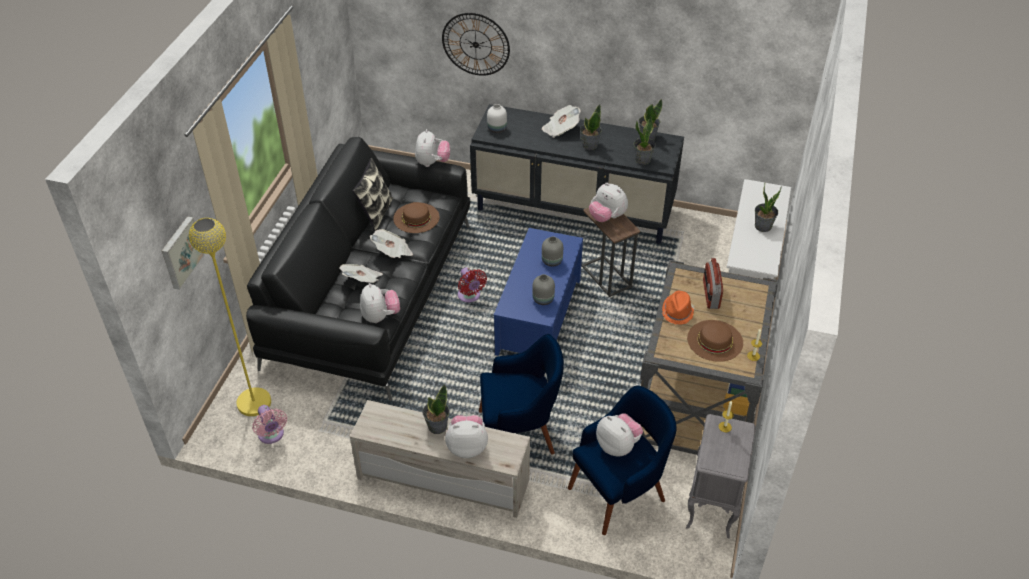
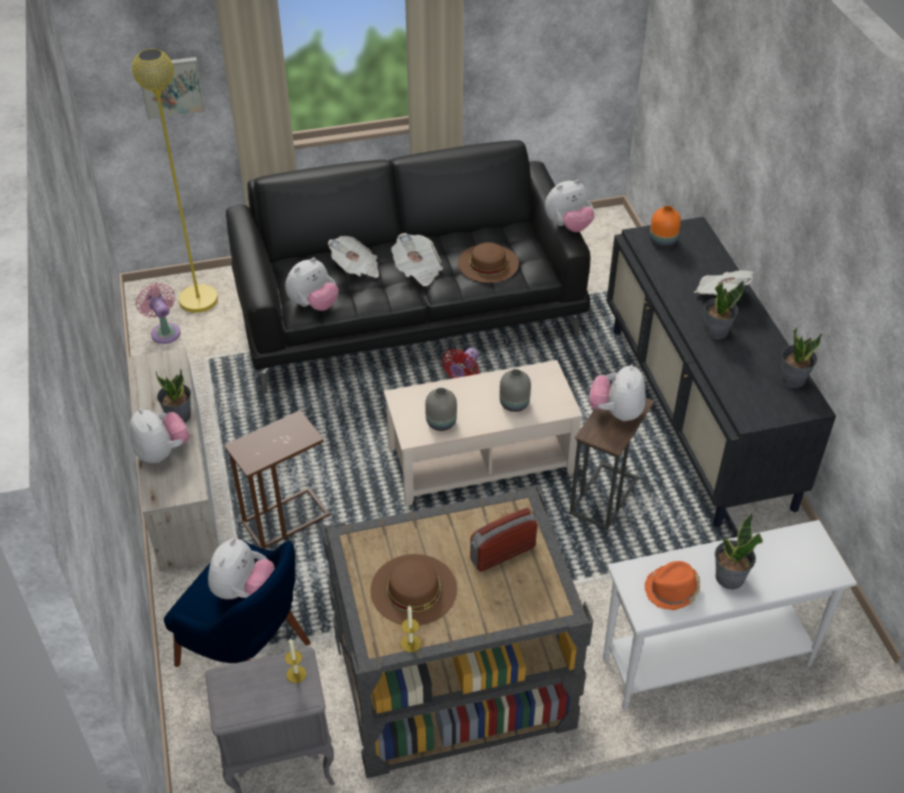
camera: 60 degrees right, 0 degrees up
(272, 435) = (164, 331): pink fan -> pink fan turned 120 degrees clockwise
(375, 213) = (468, 231): pillow -> none
(475, 44) = (713, 124): wall clock -> none
(497, 129) = (662, 241): white vase -> orange vase
(519, 432) = (285, 520): blue armchair -> brown side table
(539, 316) = (481, 460): blue coffee table -> beige coffee table
(643, 160) = (738, 392): potted plant -> none
(677, 312) = (441, 529): orange hat -> orange hat (672, 590)

